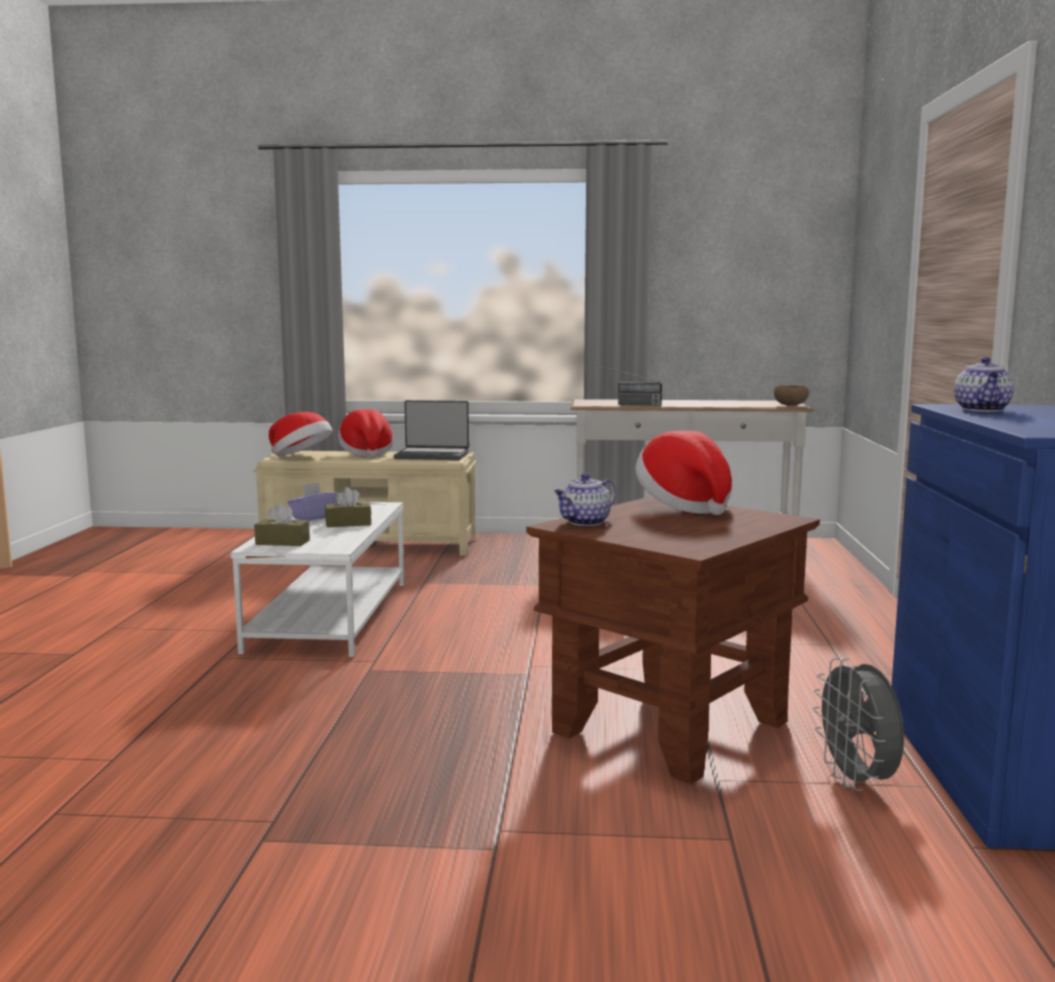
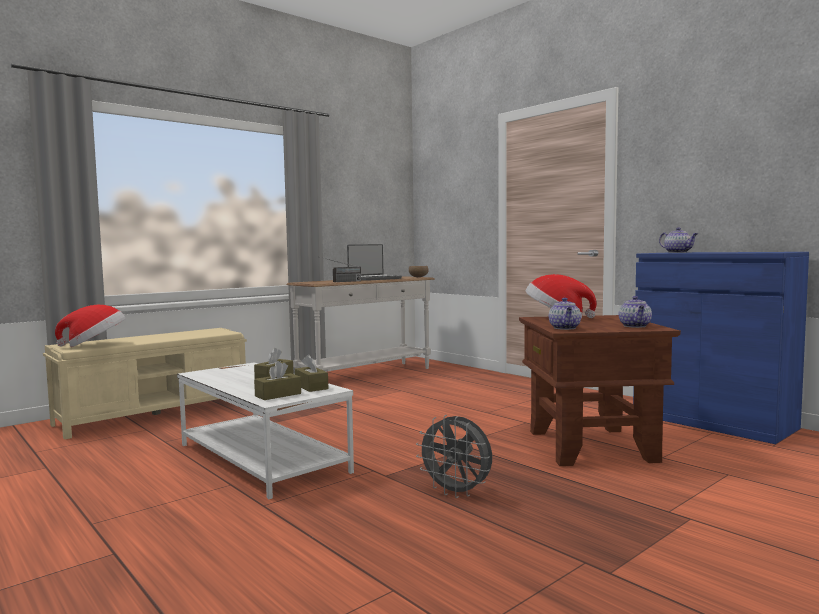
camera: 45 degrees left, 5 degrees down
(314, 517) = (231, 379): purple tissue box -> none
(335, 541) = (311, 386): none -> brown tissue box
(366, 453) = (143, 337): hat -> none
(432, 455) = (202, 332): laptop -> laptop (374, 279)
(688, 540) = (635, 326): none -> teapot
(857, 781) = (694, 439): grey fan -> grey fan (457, 493)

